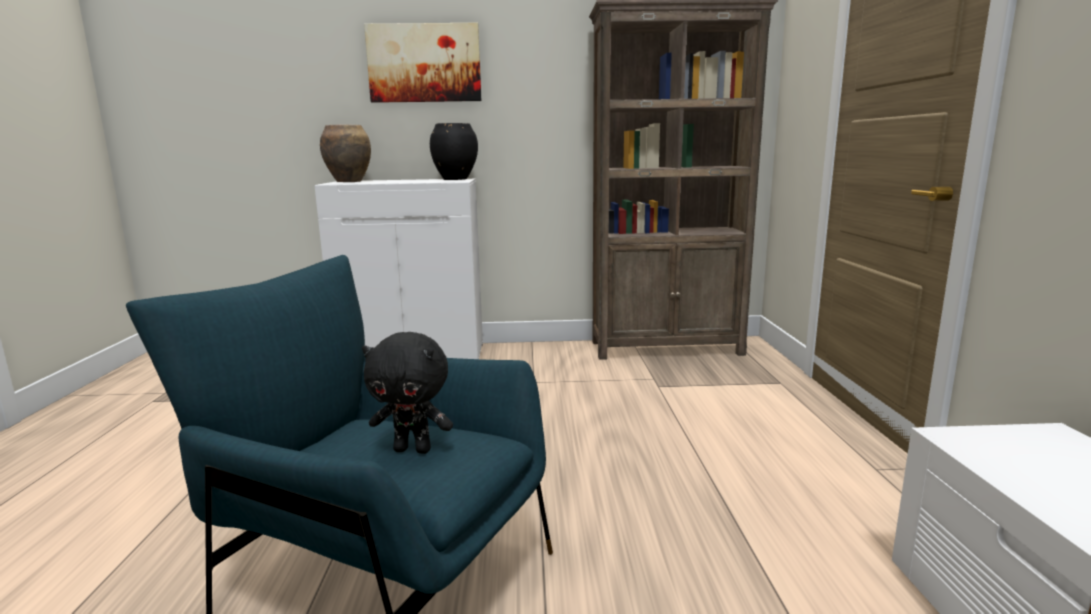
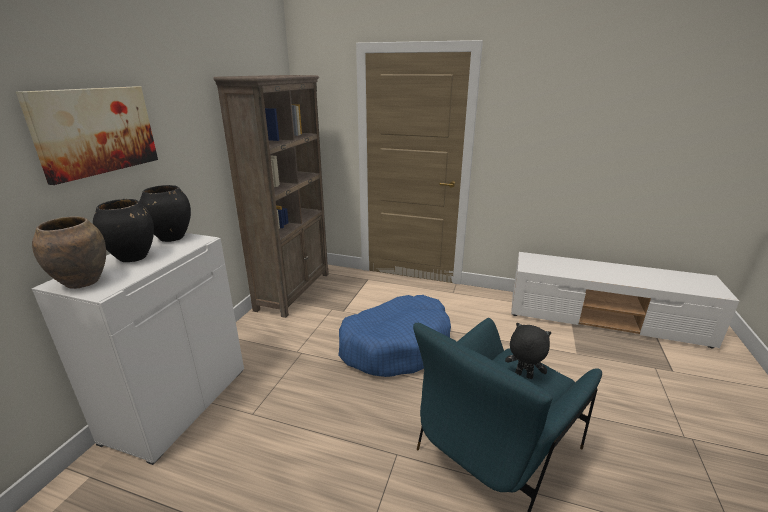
camera: 70 degrees left, 10 degrees up
(403, 180) = (134, 257): none -> black vase
(413, 449) = (523, 376): black plush toy -> black plush toy turned 90 degrees counterclockwise
(610, 442) = (395, 345): none -> blue dog bed

